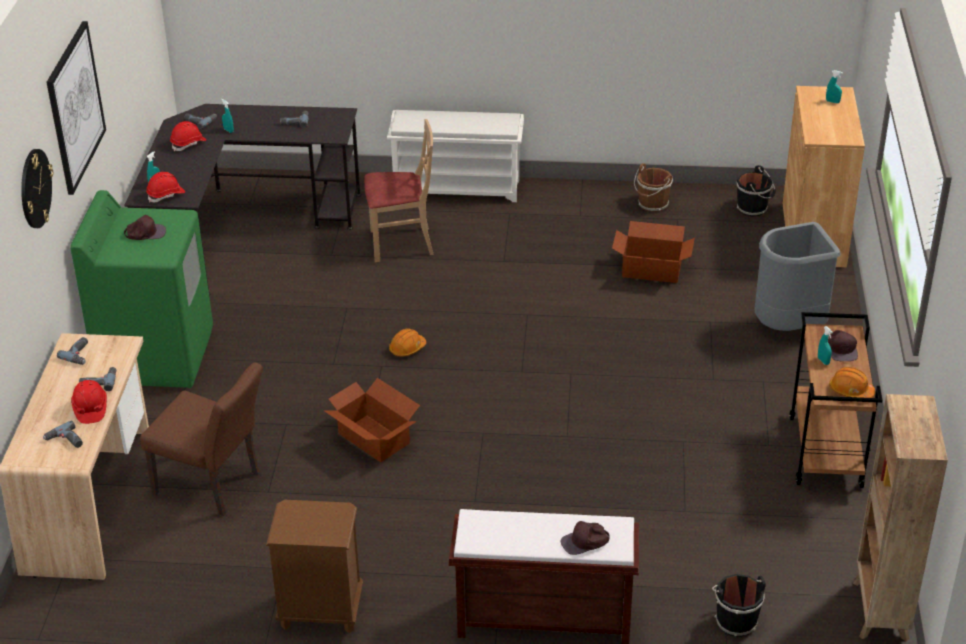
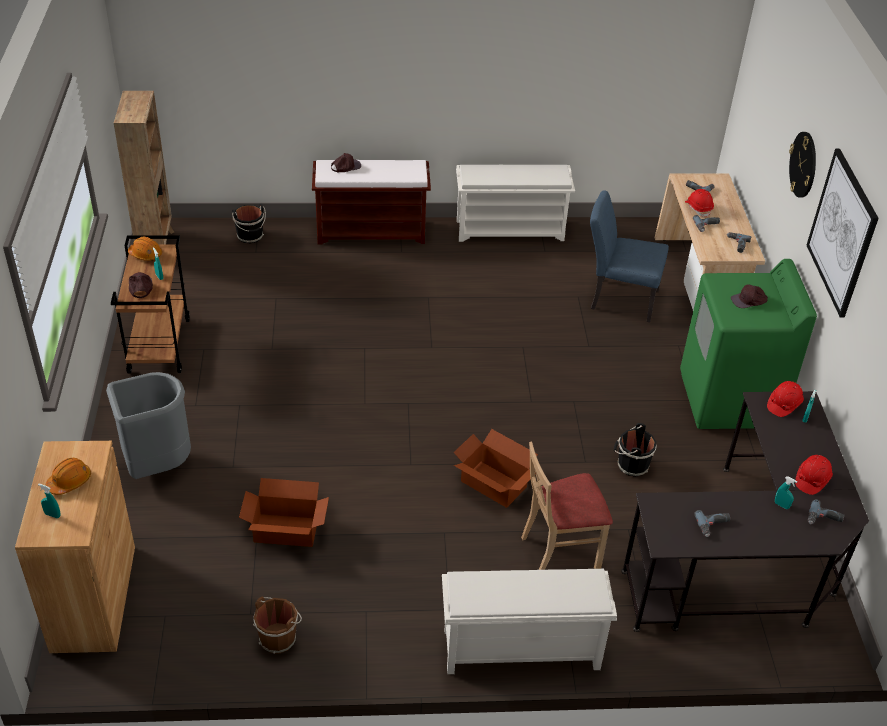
camera: 170 degrees right, 5 degrees up
(214, 485) = (618, 298): brown chair -> blue chair
(321, 611) = (511, 230): brown nightstand -> white shoe rack
(374, 438) = (515, 339): cardboard box -> cardboard box (493, 485)
(407, 349) = (514, 420): orange hard hat -> orange hard hat (69, 481)
(753, 208) = (155, 639): black bucket -> black bucket (631, 465)

